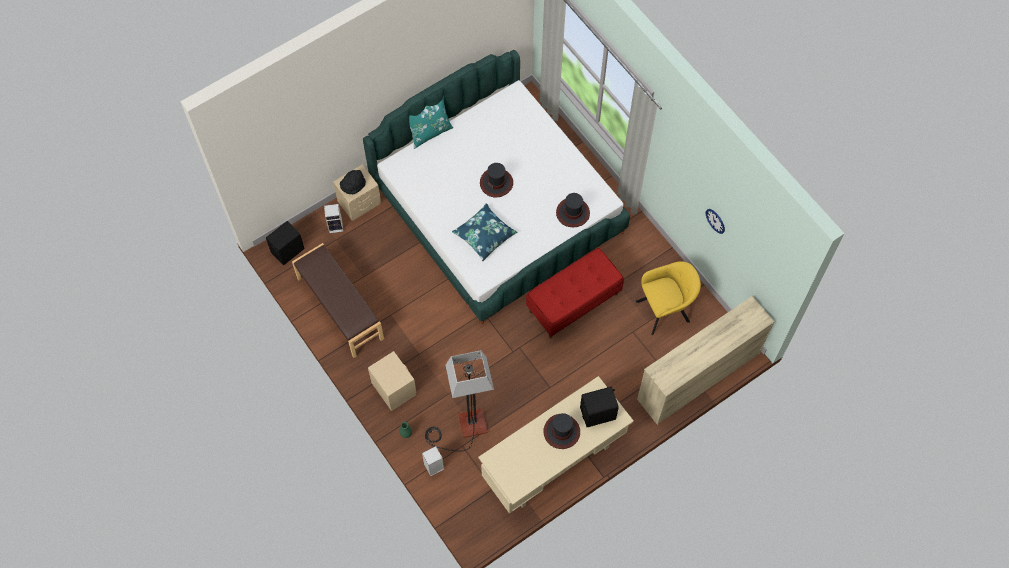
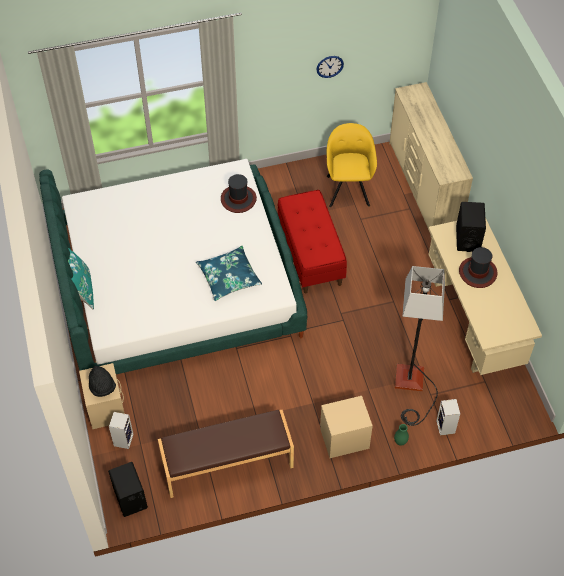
camera: 70 degrees left, 10 degrees down
(496, 183) = (173, 250): hat -> none

